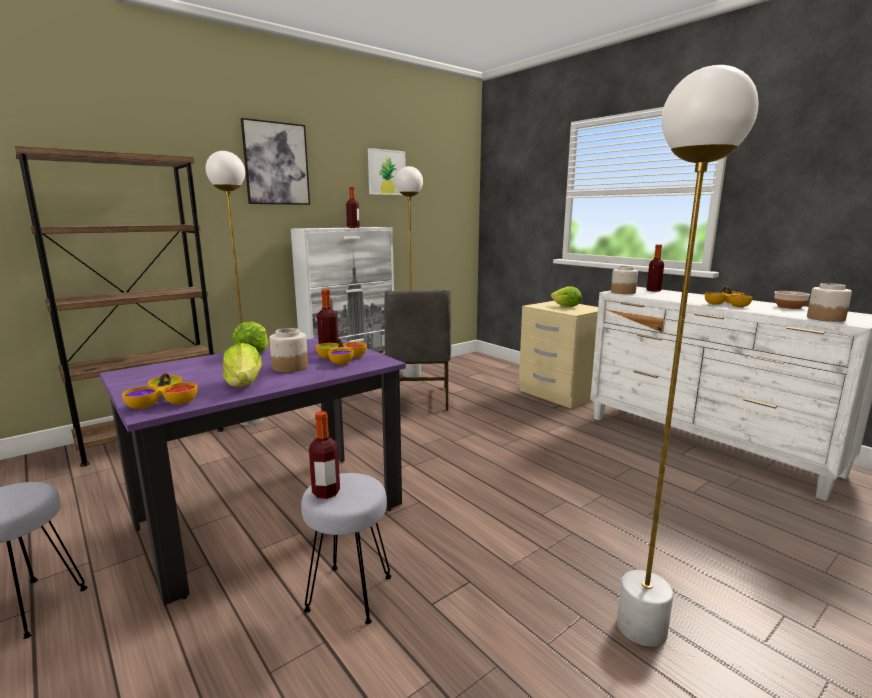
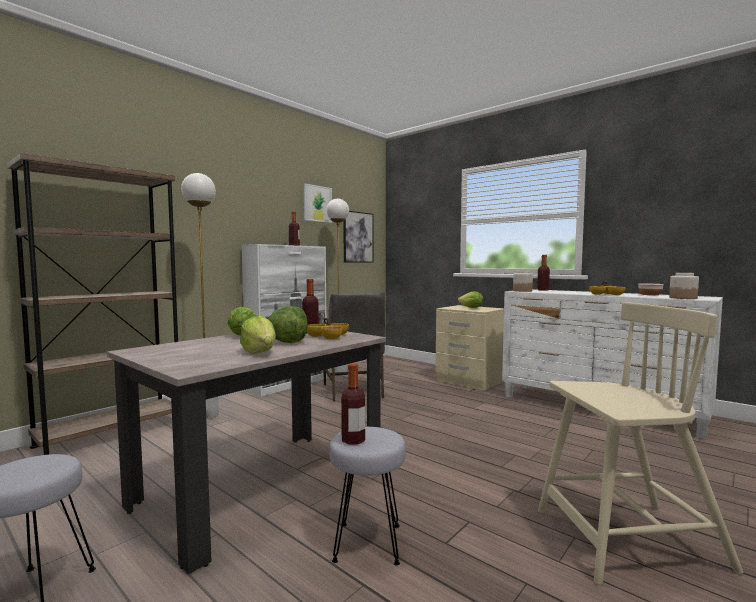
camera: 10 degrees left, 10 degrees down
(164, 401) = (196, 364): bowl -> none
(271, 514) = (262, 487): purple dining table -> beige dining table
(276, 164) = (232, 190): picture -> picture (358, 237)
(289, 367) = (288, 342): jar -> lettuce
(642, 628) = (626, 540): white floor lamp -> beige chair

